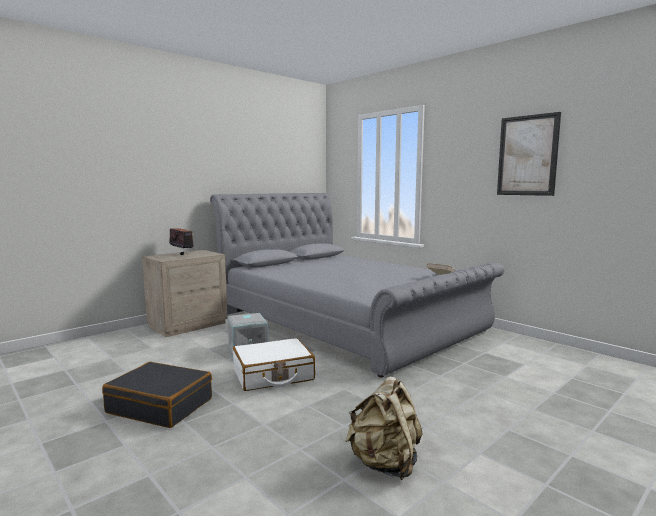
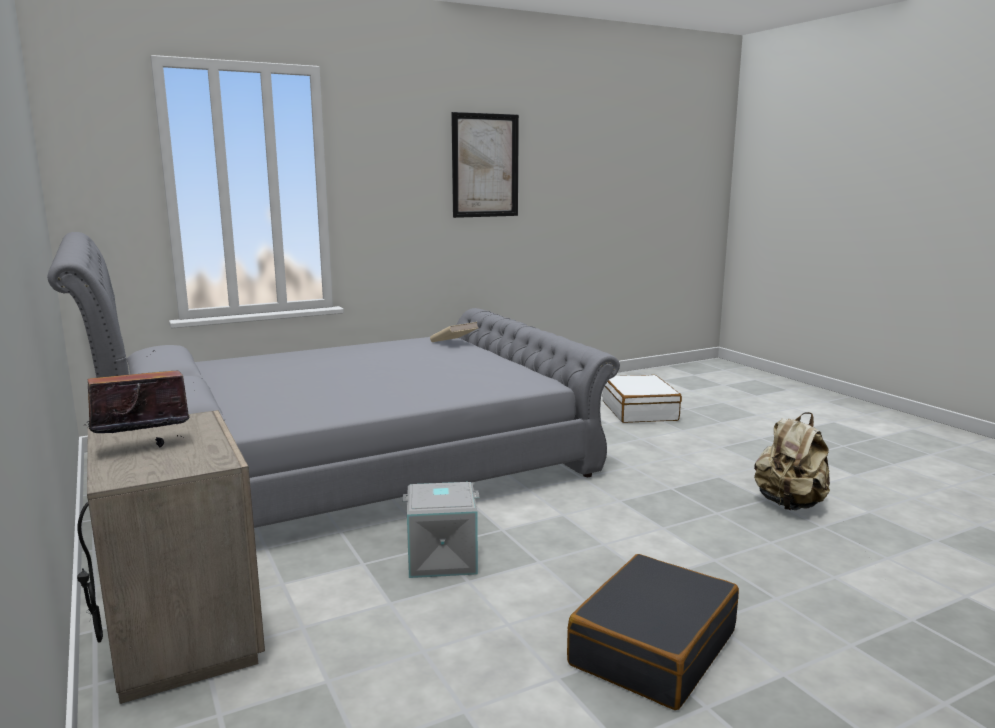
camera: 75 degrees left, 5 degrees up
(273, 375) = (558, 543): white suitcase -> white suitcase (639, 411)

